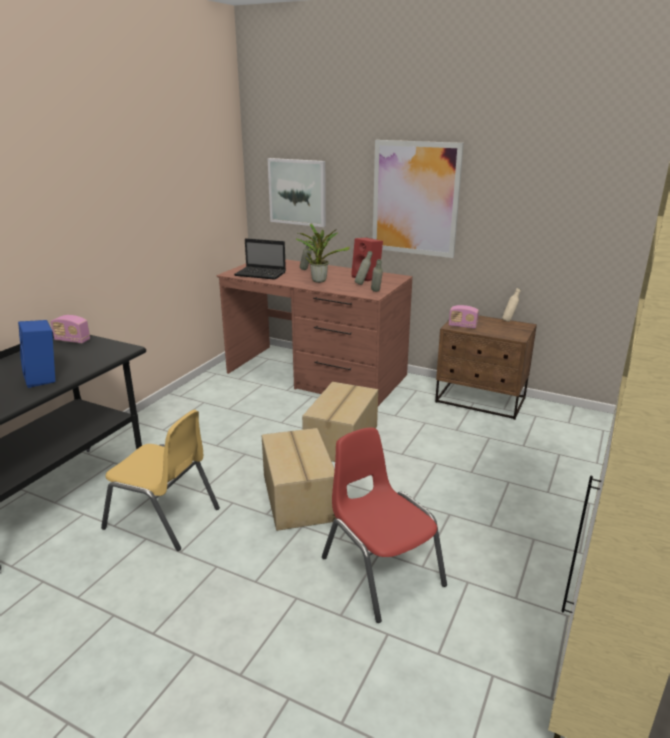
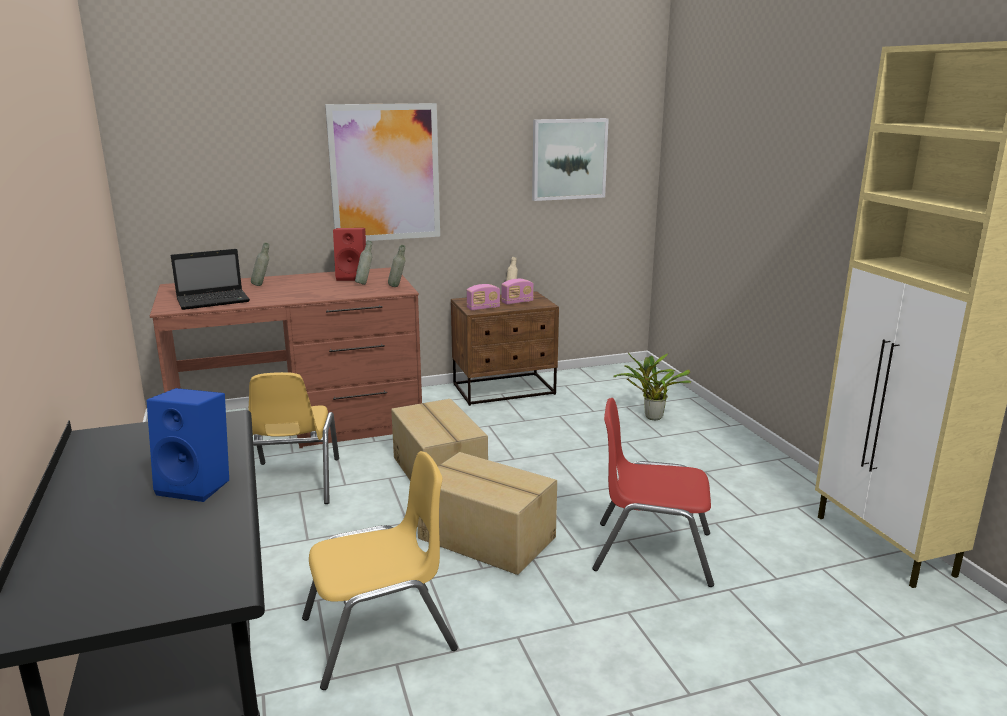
camera: 45 degrees left, 5 degrees down
(72, 340) = (113, 438): radio -> radio (517, 302)
(259, 409) = (294, 483): none -> yellow chair
(297, 192) = (209, 183): picture -> picture (569, 159)
(319, 280) = (305, 291): potted plant -> potted plant (651, 416)

